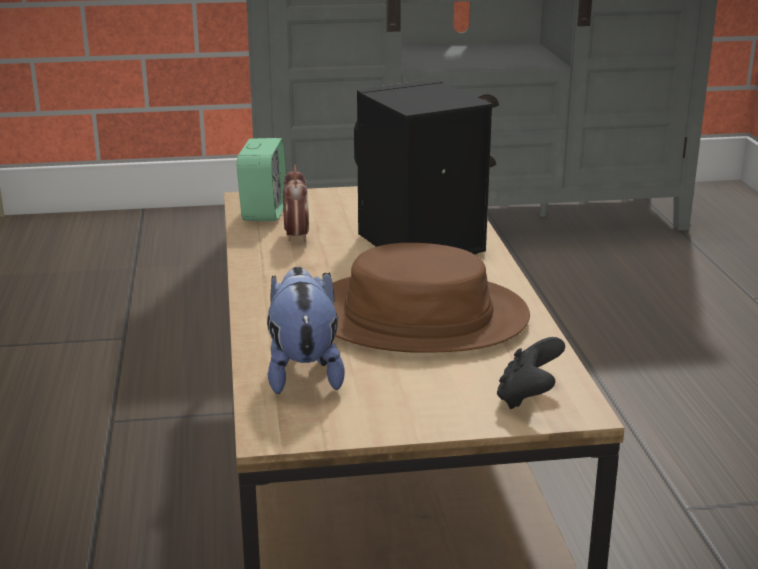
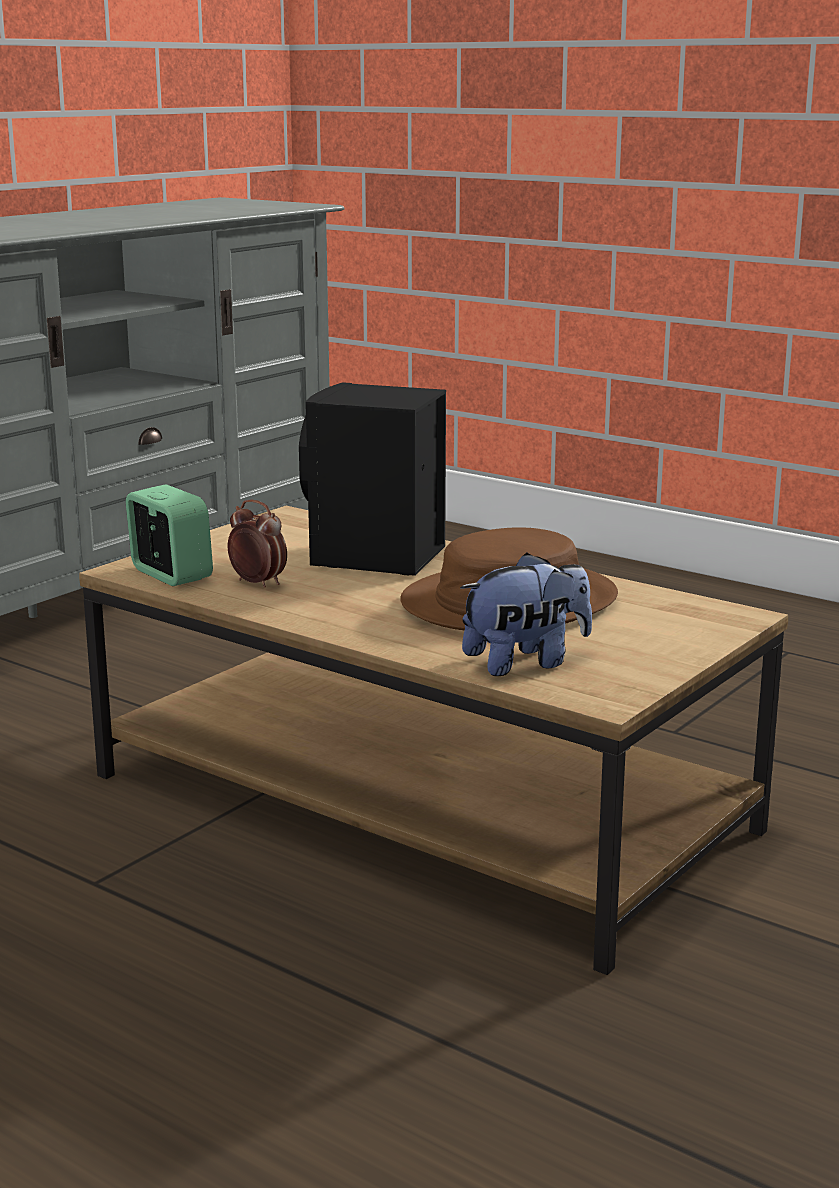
camera: 45 degrees left, 5 degrees down
(303, 372) = (525, 662): plush toy -> plush toy turned 120 degrees clockwise
(528, 398) = (702, 620): black game controller -> none

